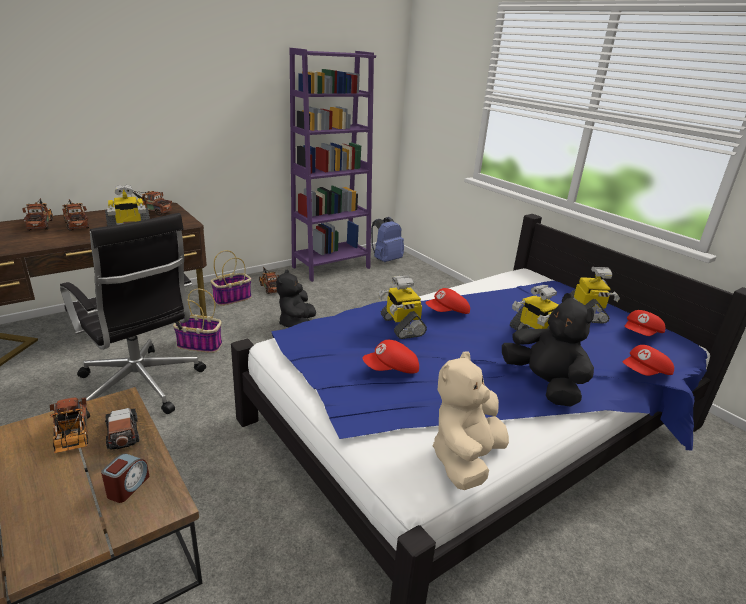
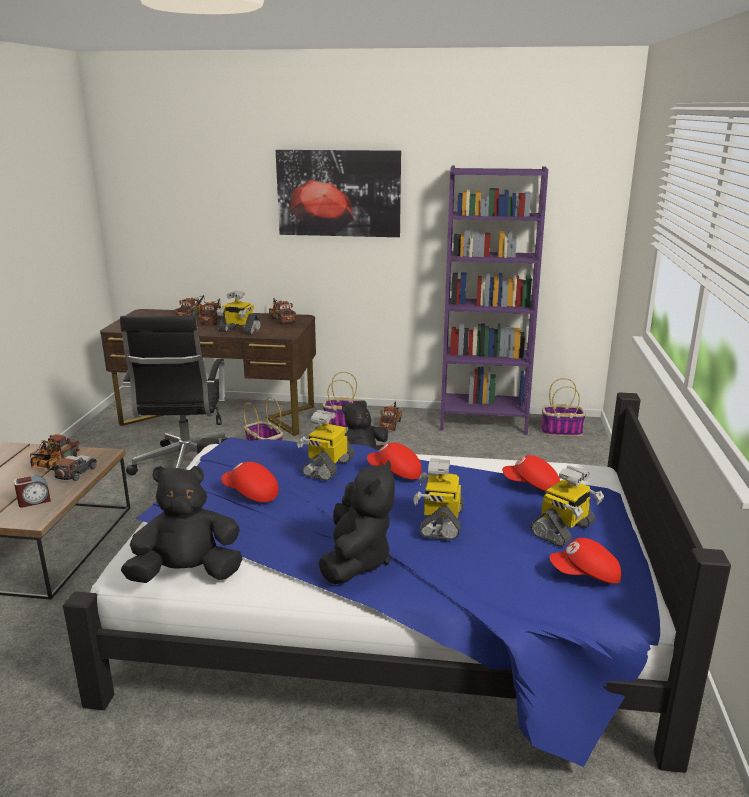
camera: 45 degrees right, 5 degrees down
(186, 74) = (339, 193): none -> picture
(385, 260) = (561, 431): blue backpack -> basket
(465, 459) = (187, 574): beige plush toy -> black plush toy
(645, 373) = (485, 603): red cap -> red cap (531, 486)

